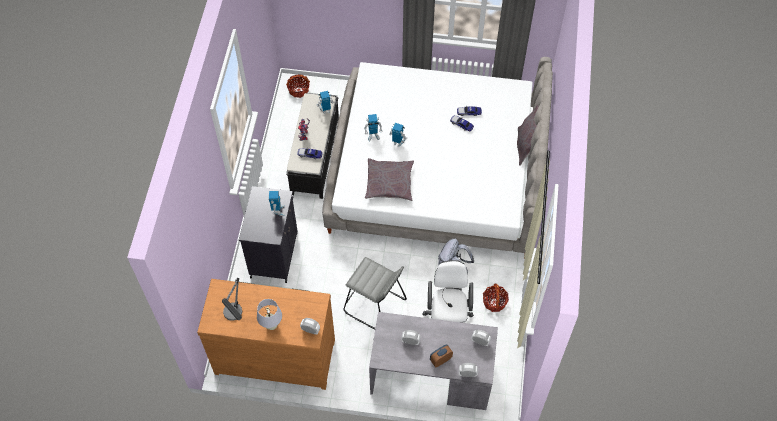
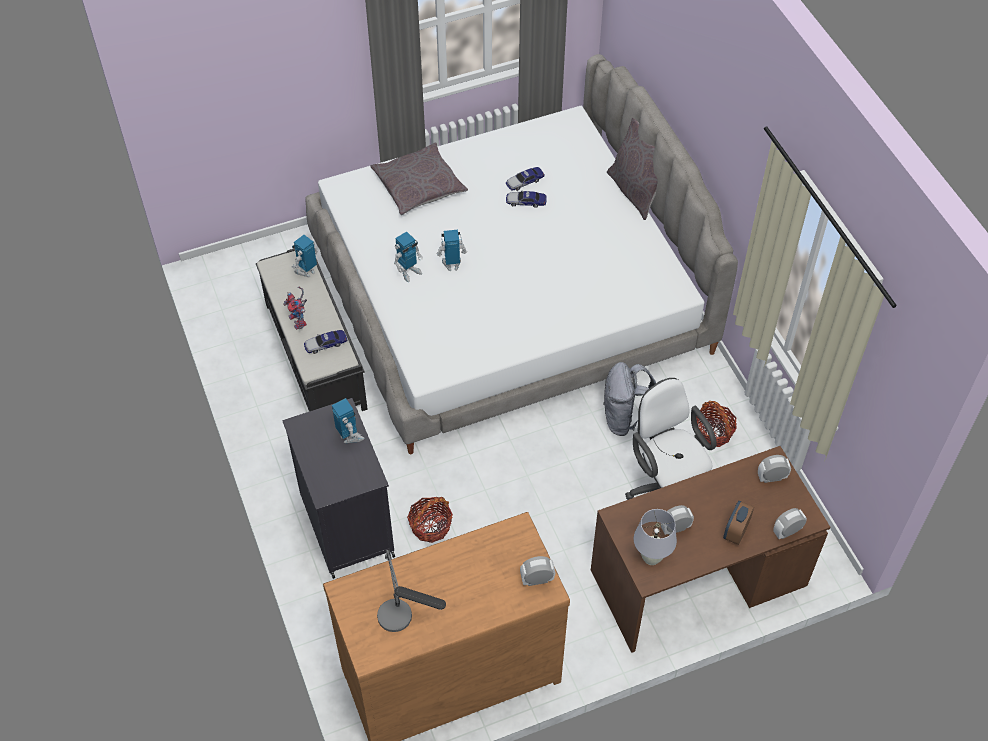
camera: 30 degrees left, 5 degrees down
(271, 326) = (471, 605): white table lamp -> white table lamp (651, 558)
(298, 90) = (225, 274): basket -> basket (430, 526)
(374, 306) = (550, 524): grey stool -> none
(389, 183) = (479, 326): grey pillow -> grey pillow (419, 186)
(430, 375) = (697, 579): grey desk -> brown desk

